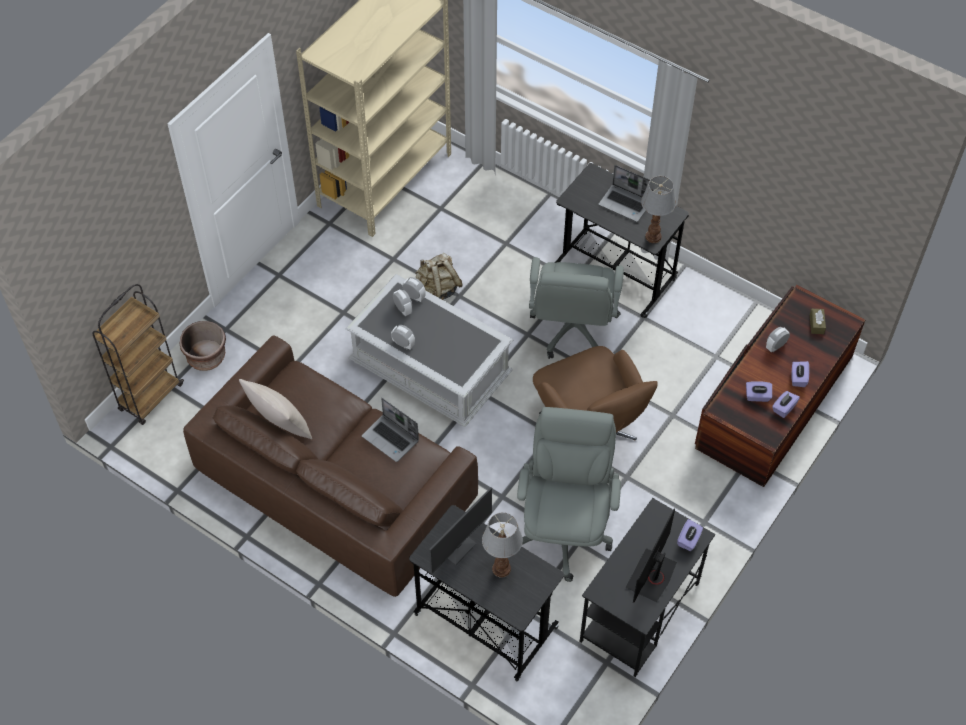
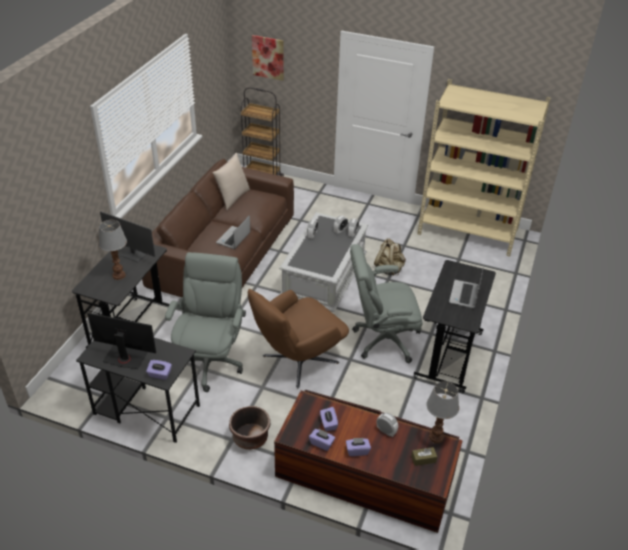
camera: 75 degrees right, 15 degrees down
(92, 253) = (268, 57): none -> picture
(206, 357) = (297, 189): brown planter -> brown planter (250, 438)
(565, 529) = (210, 359): grey office chair -> grey office chair turned 75 degrees counterclockwise
(653, 236) = (439, 314): table lamp -> table lamp (436, 437)

